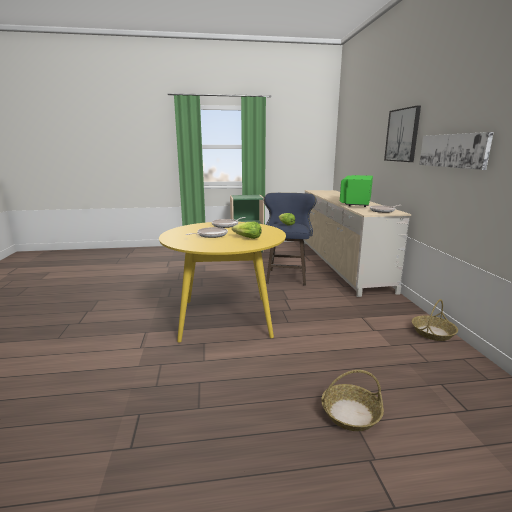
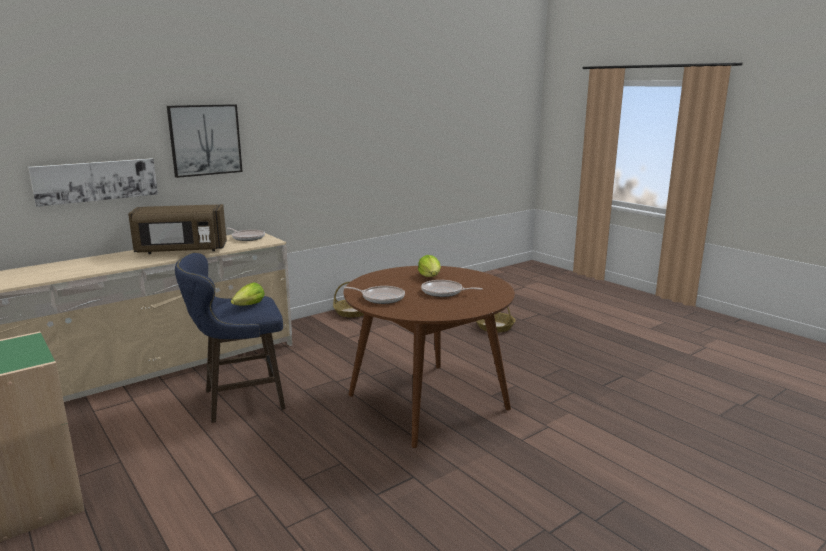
camera: 120 degrees left, 0 degrees up
(225, 318) = (427, 402): yellow dining table -> brown dining table
(355, 203) = (181, 250): green microwave -> brown microwave
(453, 150) = (301, 152): picture -> picture (96, 181)

